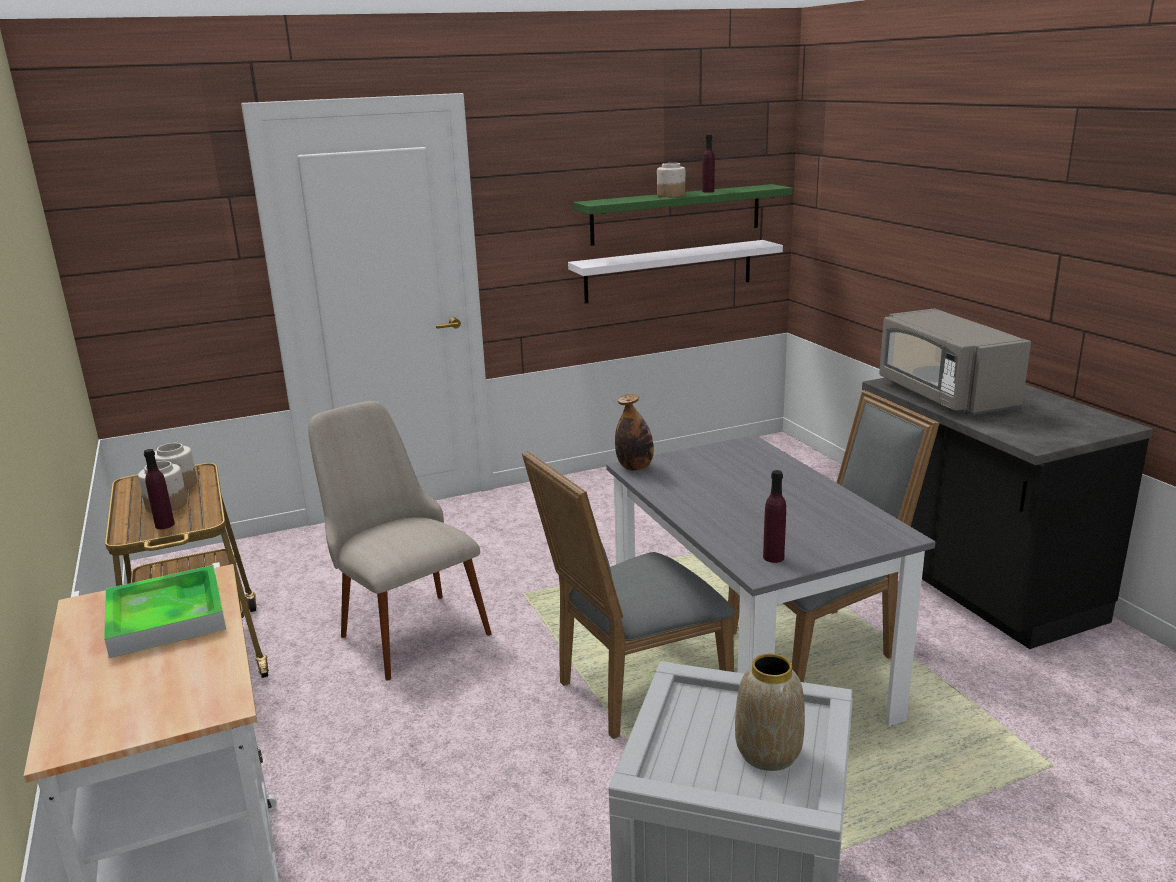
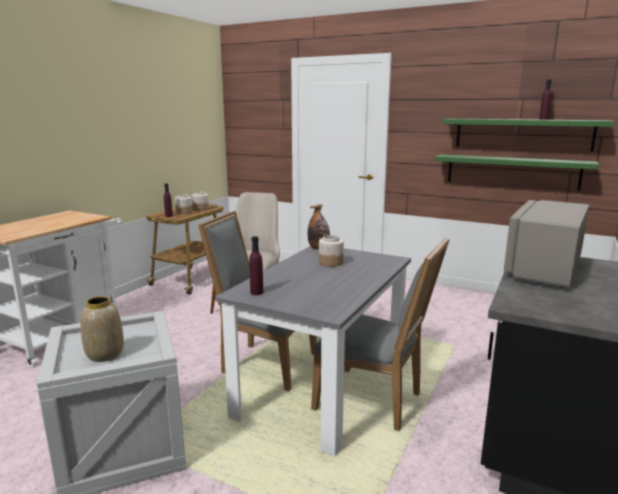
camera: 50 degrees right, 5 degrees down
(166, 617) = (65, 220): tray -> none
(669, 271) = (511, 171): white shelf -> green shelf
(670, 195) = (510, 119): jar -> jar (330, 262)

